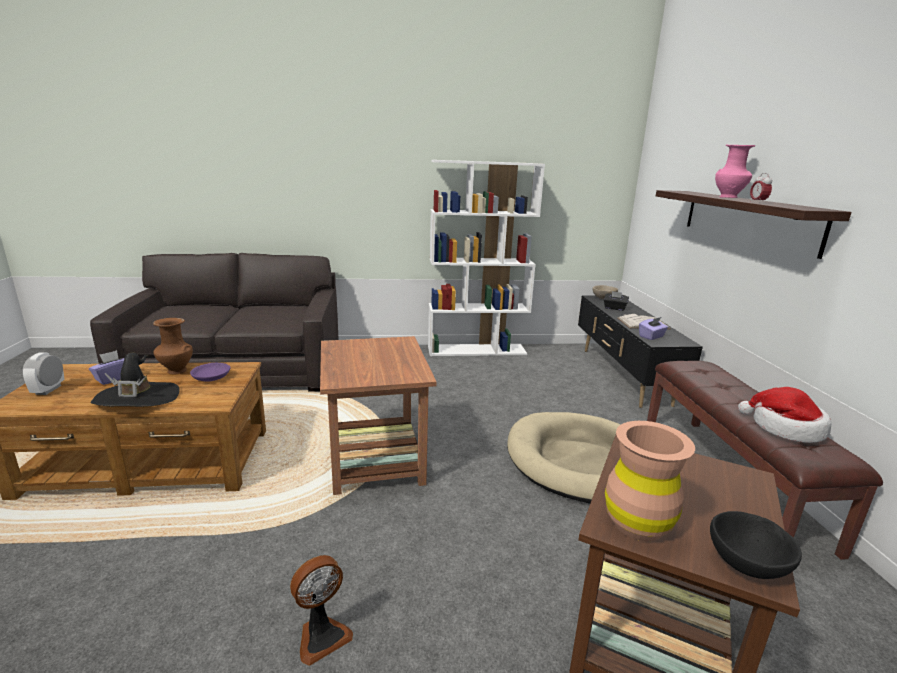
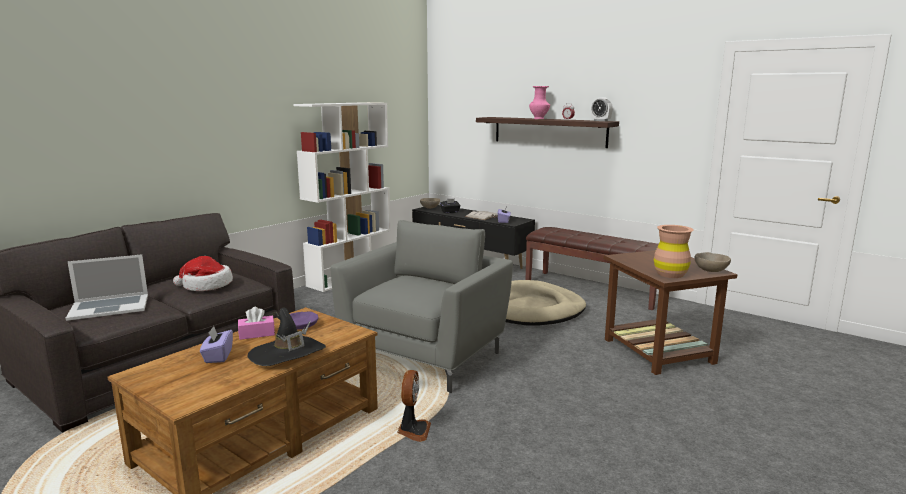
camera: 45 degrees left, 5 degrees down
(48, 390) = (182, 383): alarm clock -> alarm clock (600, 121)
(176, 371) = (257, 334): brown vase -> pink tissue box
(182, 314) = (109, 307): none -> laptop
(322, 636) = (559, 420): fan -> fan (413, 430)
(376, 460) = (425, 355): brown side table -> grey armchair
(747, 564) = (711, 271): black bowl -> beige bowl
(785, 428) = (625, 242): hat -> hat (206, 286)

